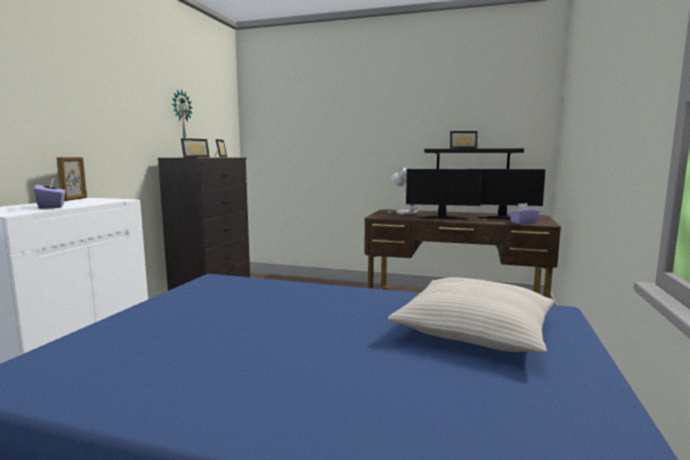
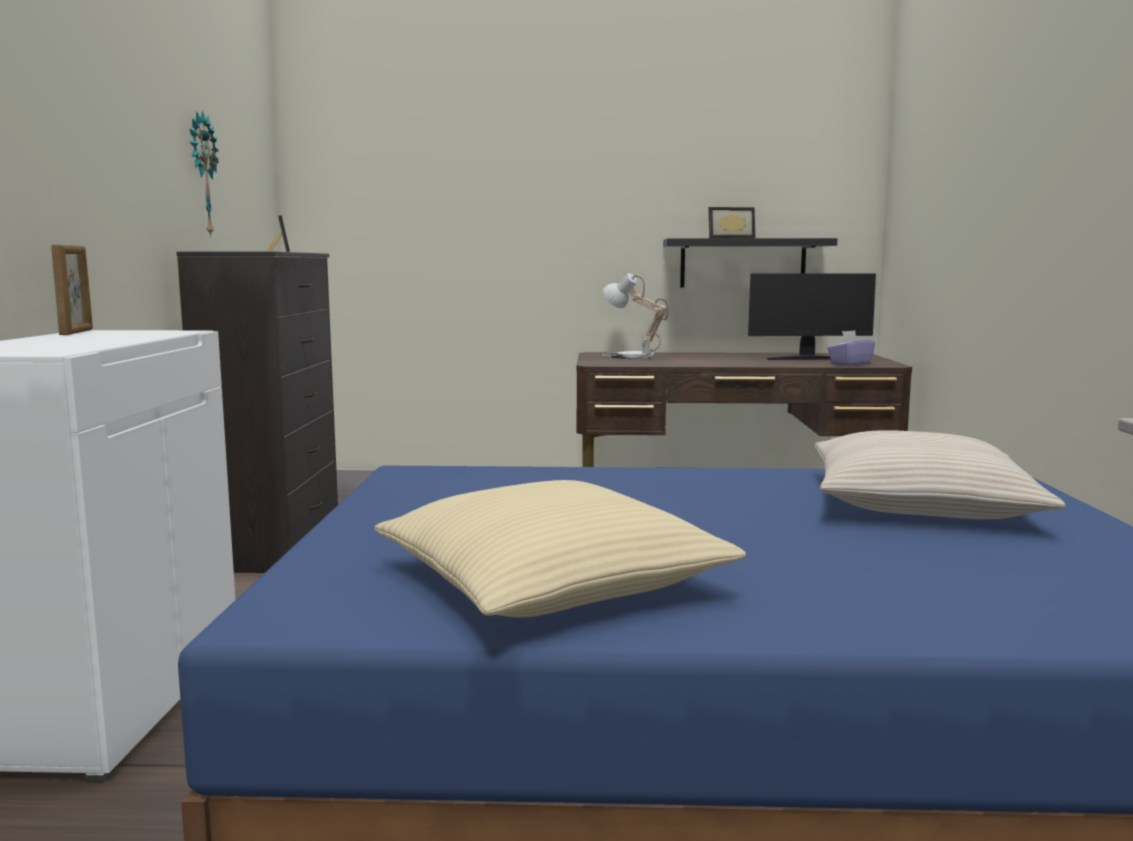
camera: 15 degrees left, 0 degrees up
(52, 207) = (93, 342): purple tissue box -> none
(171, 370) = (551, 582): none -> beige pillow
(194, 157) = (239, 251): picture frame -> none
(441, 218) = (711, 361): monitor -> none

